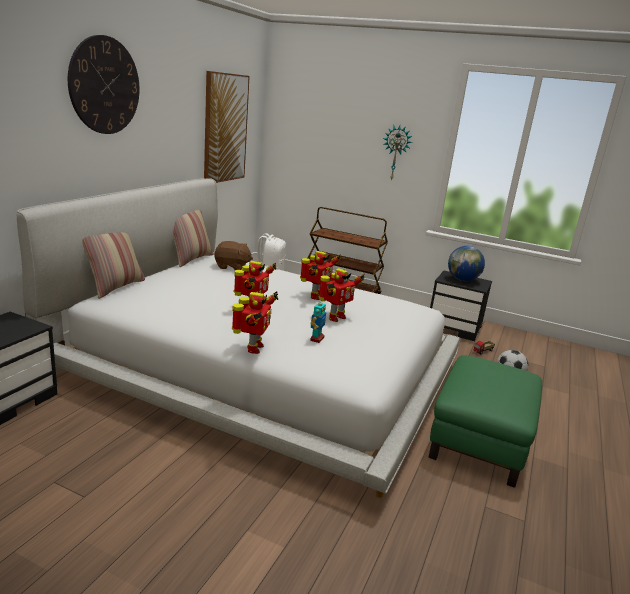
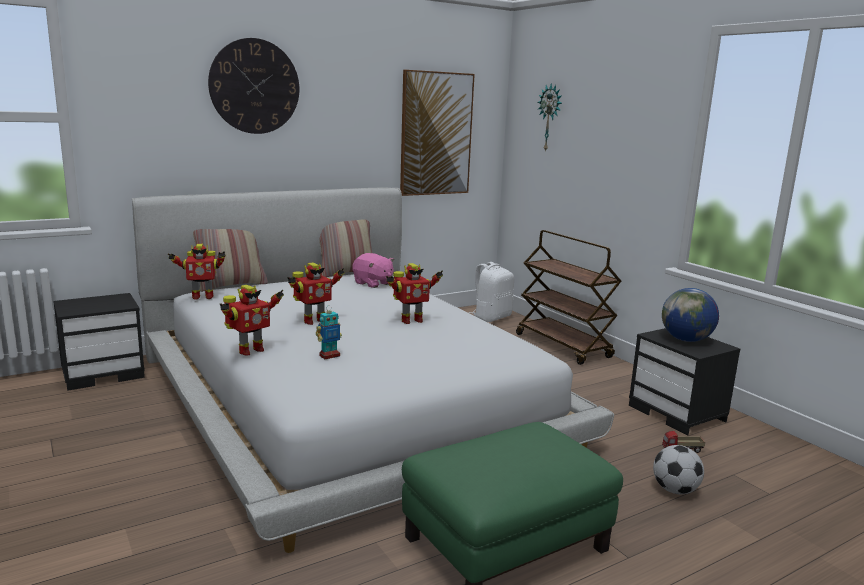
camera: 35 degrees right, 5 degrees down
(232, 267) = (373, 283): brown plush toy -> pink plush toy
(335, 318) = (391, 342): toy robot -> toy robot (202, 297)
(396, 152) = (634, 158): wall clock -> wall clock (550, 118)

